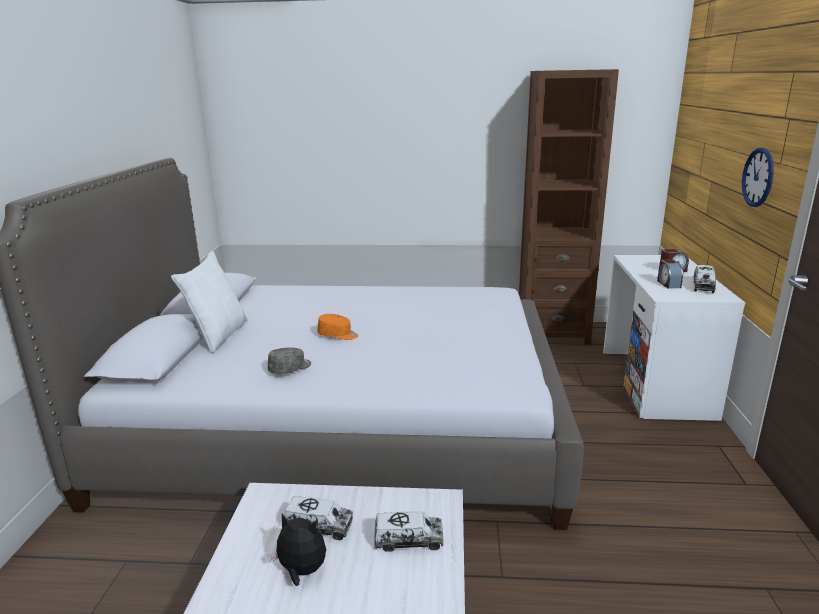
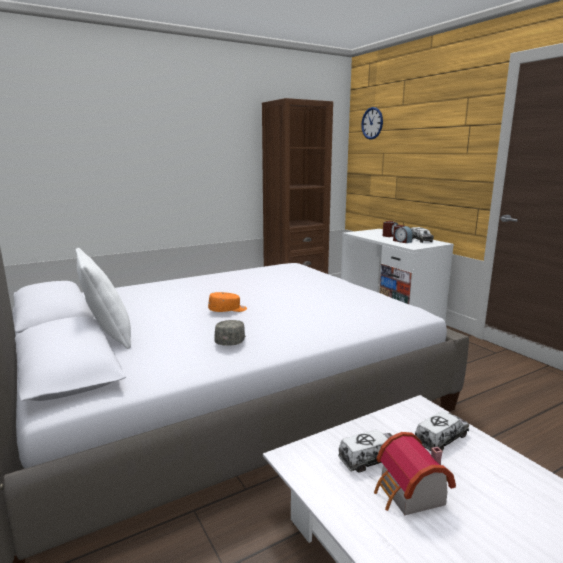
camera: 35 degrees left, 5 degrees down
(301, 571) = (409, 495): plush toy -> toy house
(758, 177) = (448, 165): wall clock -> wall clock (372, 123)

